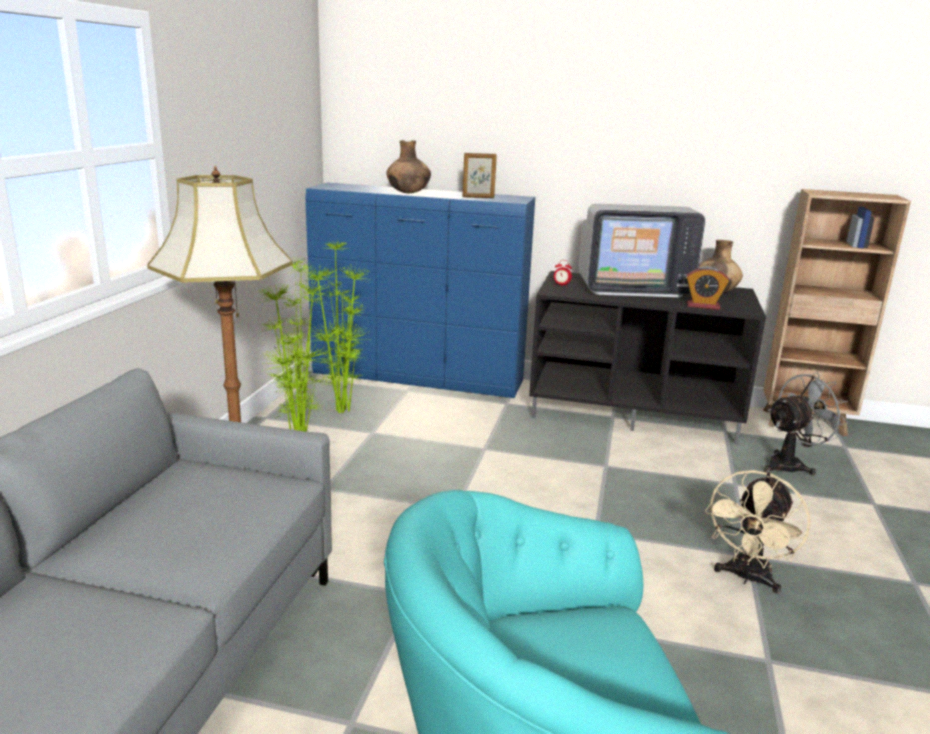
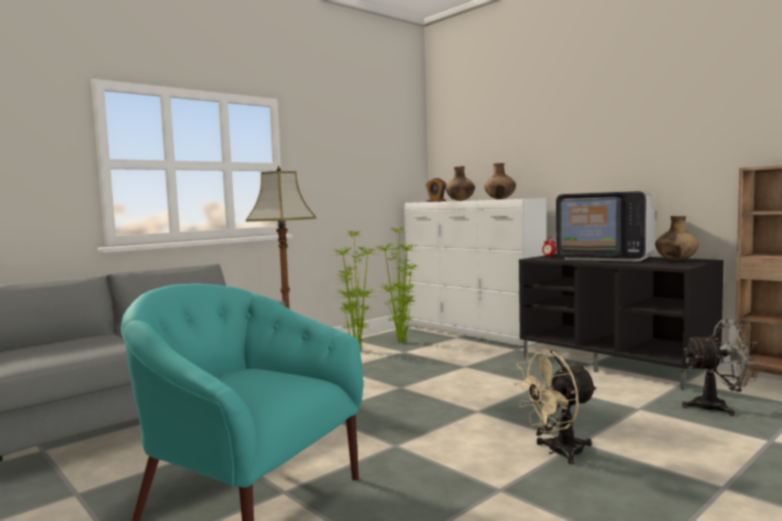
camera: 35 degrees right, 15 degrees down
(418, 379) = (472, 333): blue dresser -> white dresser
(478, 197) = (500, 199): picture frame -> brown vase
(703, 306) = (642, 264): alarm clock -> alarm clock (436, 201)

